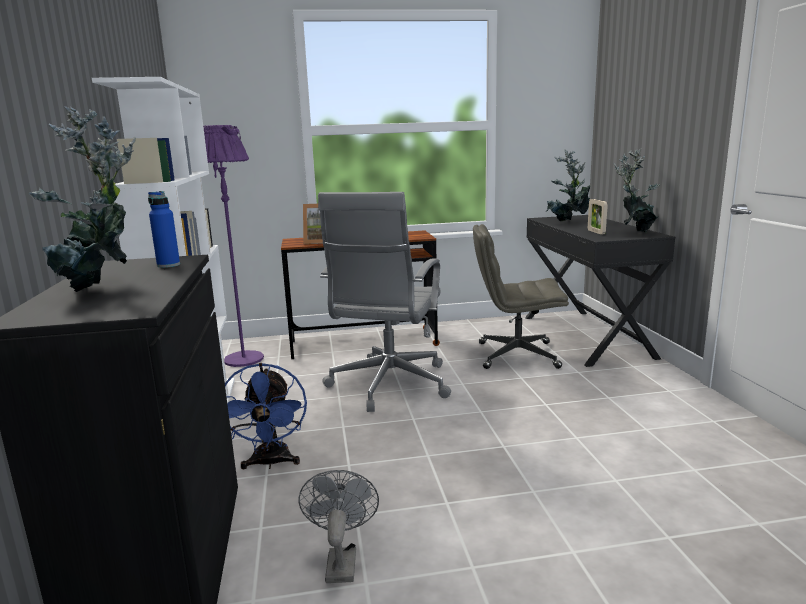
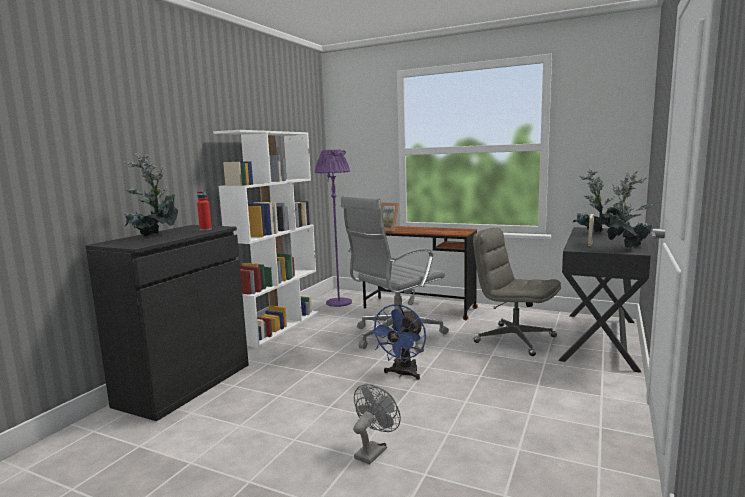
camera: 35 degrees right, 5 degrees down
(168, 265) = (205, 229): blue bottle -> red bottle
(271, 463) = (277, 359): blue fan -> blue fan (402, 374)
(341, 560) = (244, 412): grey fan -> grey fan (373, 450)

